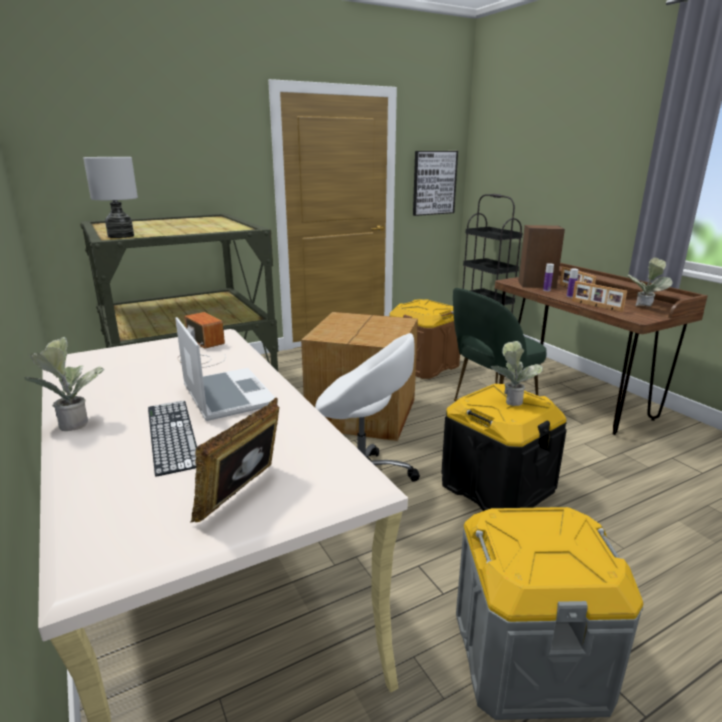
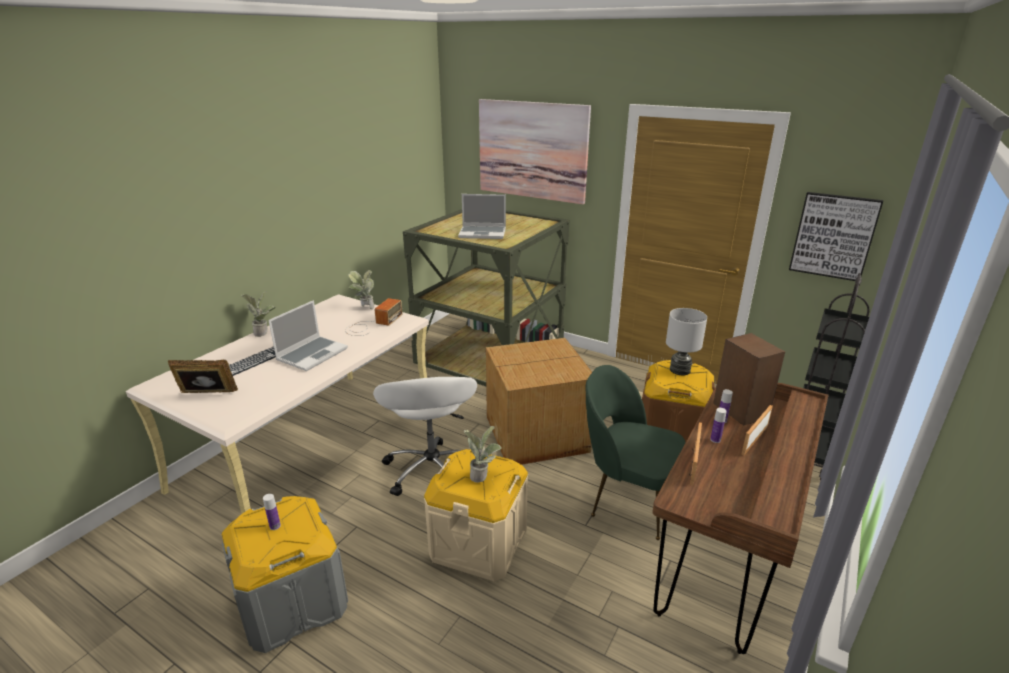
camera: 60 degrees right, 5 degrees up
(121, 236) = (436, 228): grey table lamp -> grey table lamp (680, 370)
(161, 138) = (532, 150): none -> picture
(188, 229) = (483, 233): none -> laptop
(497, 487) = (478, 543): black storage box -> beige storage box
(542, 542) = (275, 526): none -> bottle
(644, 308) = (731, 500): potted plant -> potted plant (364, 308)

